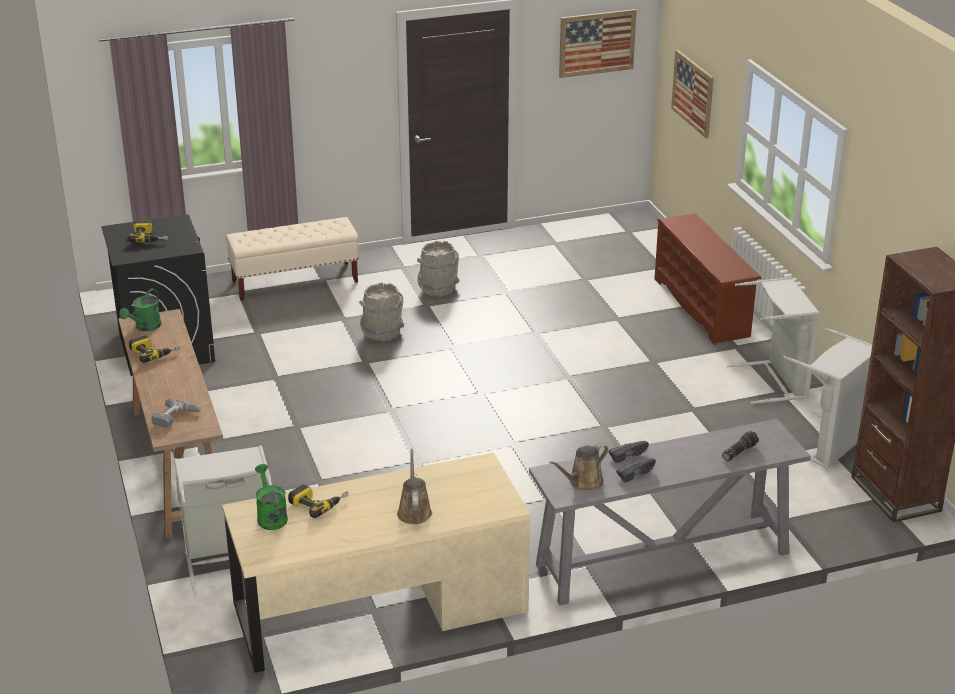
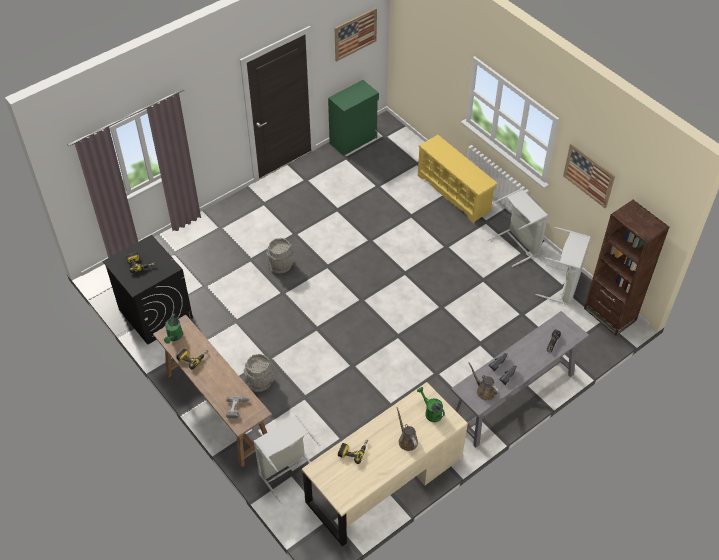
camera: 20 degrees left, 20 degrees up
(270, 516) = (333, 469): green watering can -> green watering can (431, 412)
(295, 282) = (205, 234): beige bench -> none
(438, 289) = (295, 217): grey bucket -> grey bucket (260, 381)
(578, 228) = (354, 140): none -> green cabinet
(583, 482) = (484, 391): brown watering can -> brown watering can turned 105 degrees clockwise
(693, 93) = (424, 59): picture -> picture (589, 175)
(703, 308) = (454, 193): brown shoe rack -> yellow shoe rack

